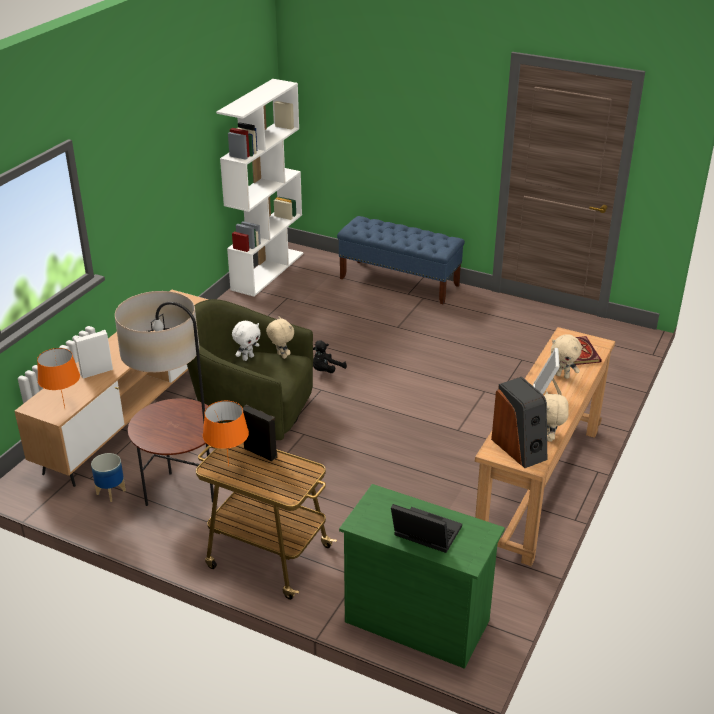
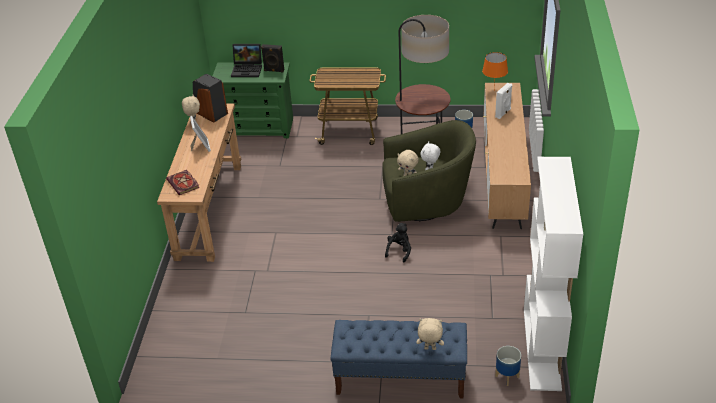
camera: 160 degrees right, 5 degrees up
(228, 466) = (365, 74): orange table lamp -> none
(261, 452) = (353, 84): black speaker -> black speaker (274, 71)
(312, 263) = (507, 376): none -> planter
(562, 376) = (192, 163): beige plush toy -> beige plush toy (430, 349)

